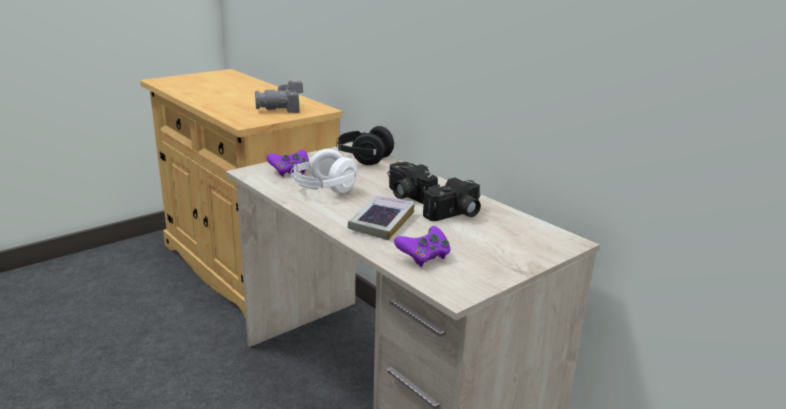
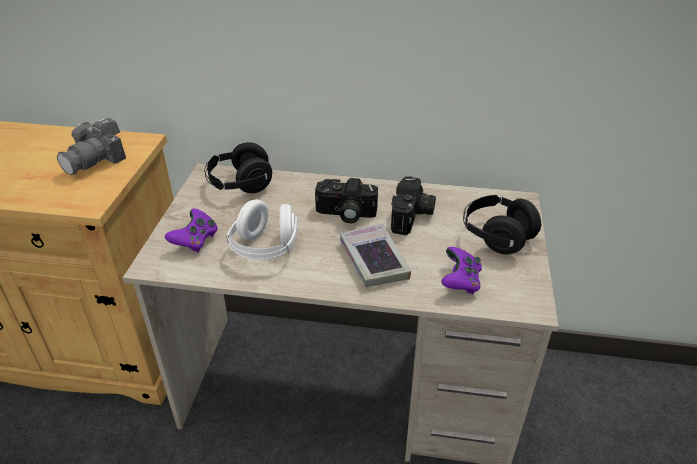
camera: 40 degrees left, 15 degrees up
(504, 250) = (496, 236): none -> black headphones

